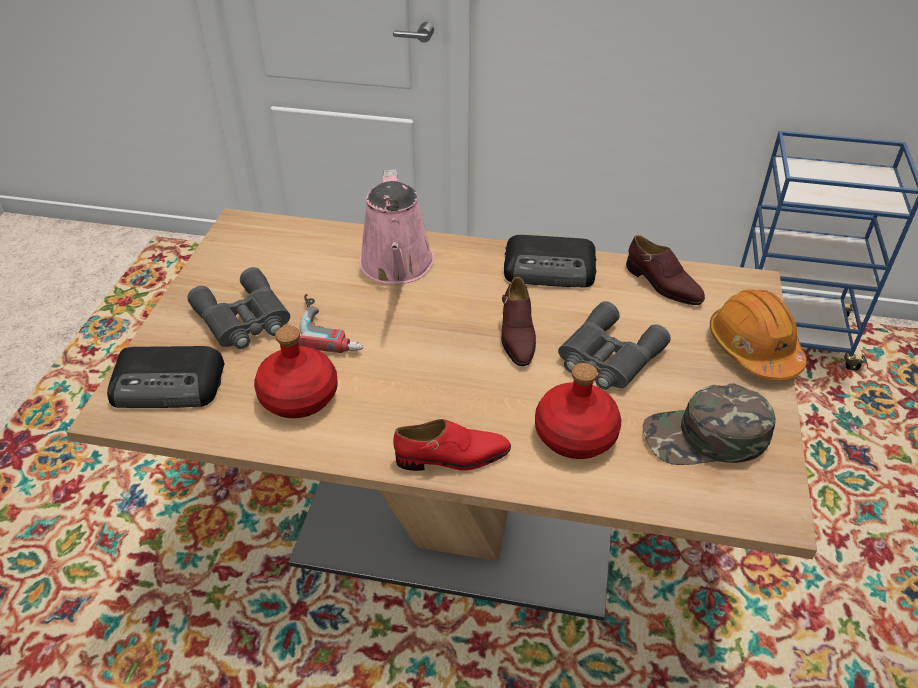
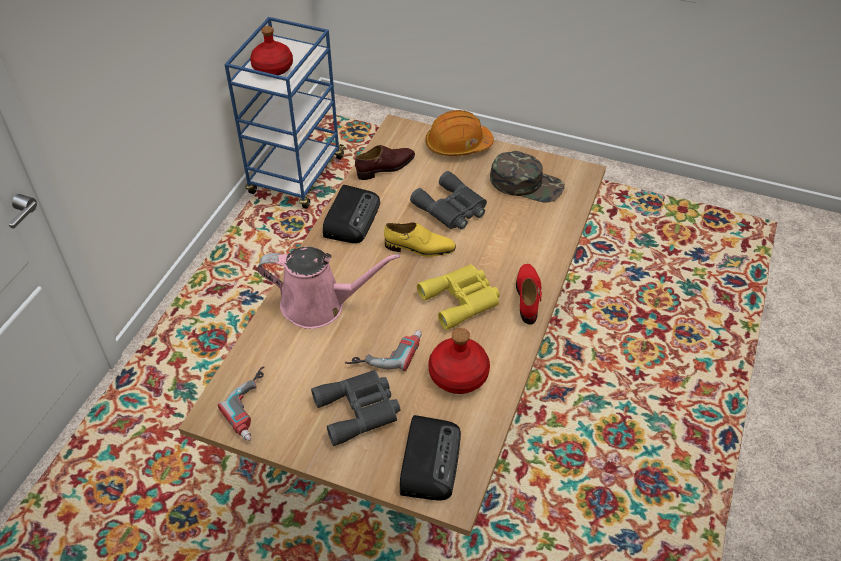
camera: 80 degrees left, 5 degrees up
(248, 247) = (255, 407): none -> power drill
(431, 386) = (462, 299): none -> yellow binoculars
(517, 335) = (419, 248): brown shoe -> yellow shoe
(576, 434) = (516, 236): red bottle -> red bottle (272, 68)
(706, 437) = (526, 183): green cap -> green cap turned 75 degrees counterclockwise

